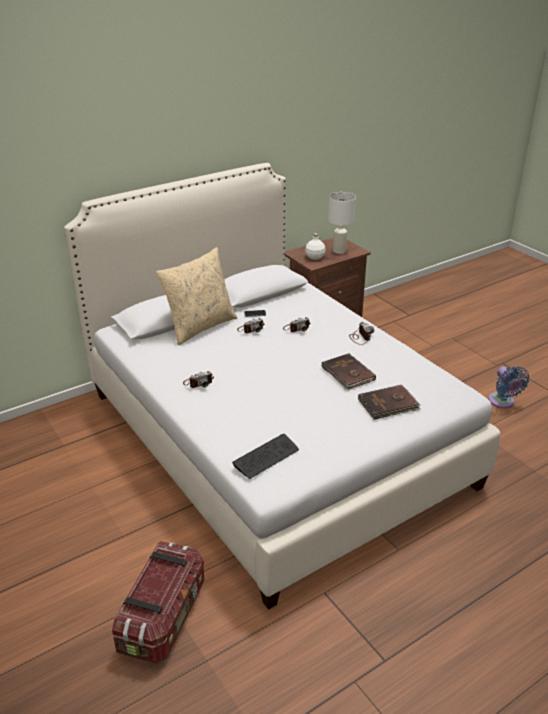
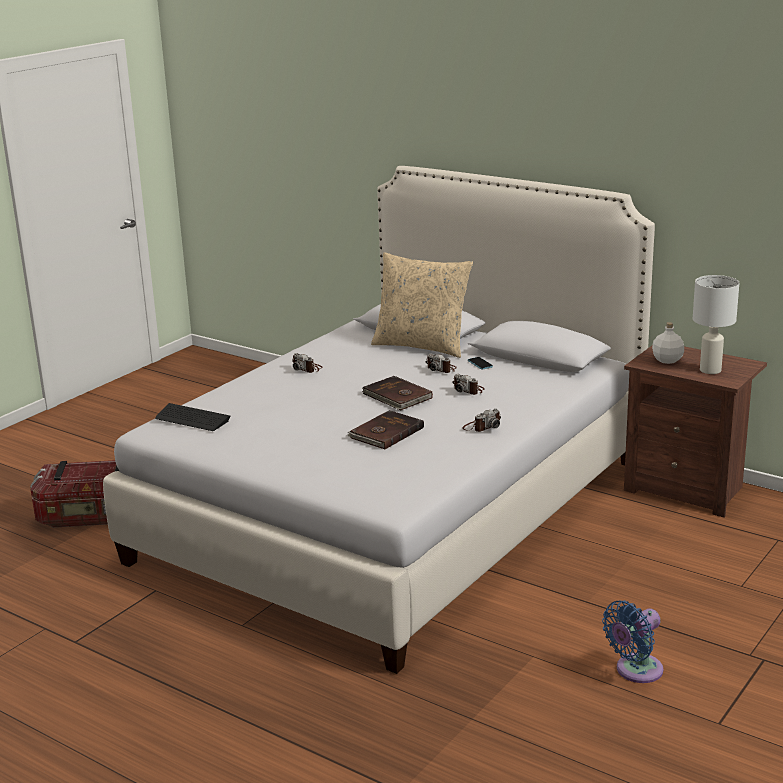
camera: 70 degrees right, 10 degrees down
(389, 404) = (334, 463): brown book -> brown book (397, 396)

